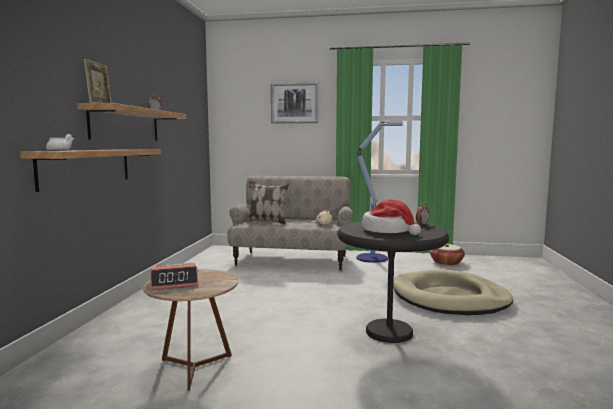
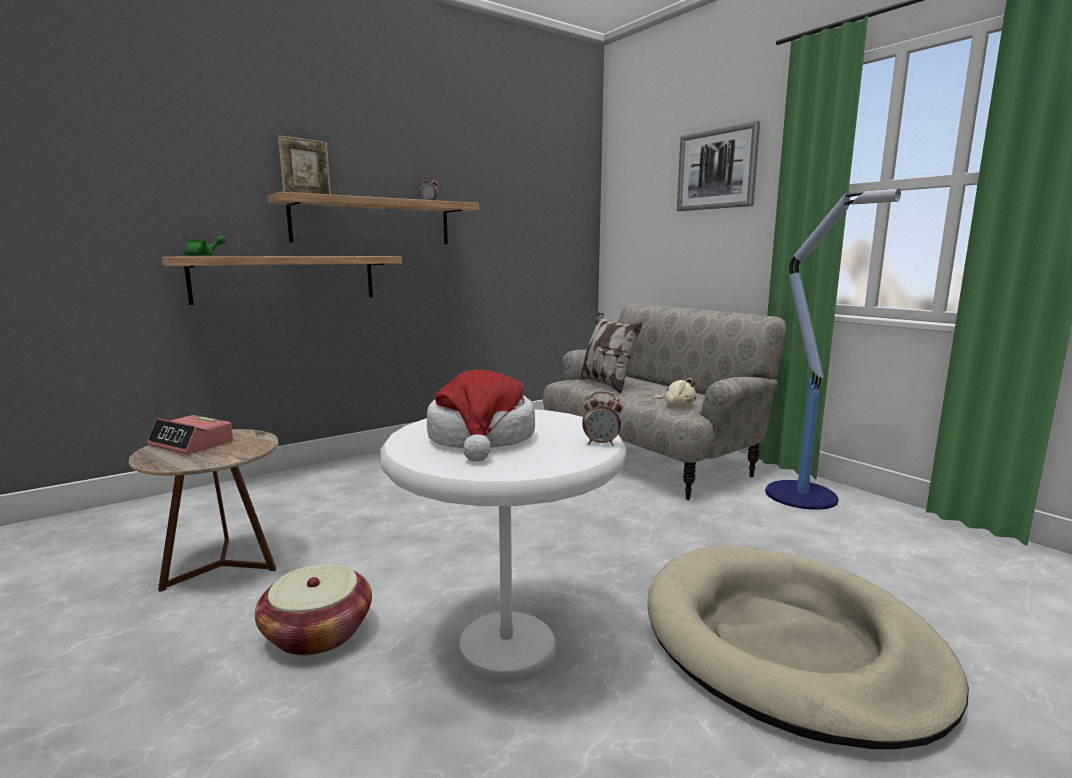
camera: 45 degrees right, 5 degrees up
(61, 150) = (204, 256): white teapot -> green teapot
(389, 332) = (507, 649): black side table -> white side table
(446, 262) = (973, 560): basket -> basket (317, 633)

